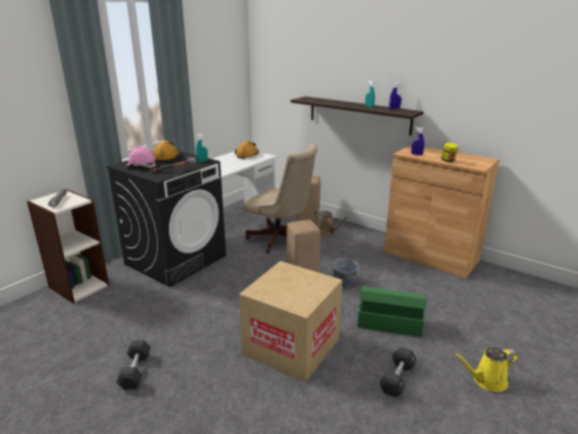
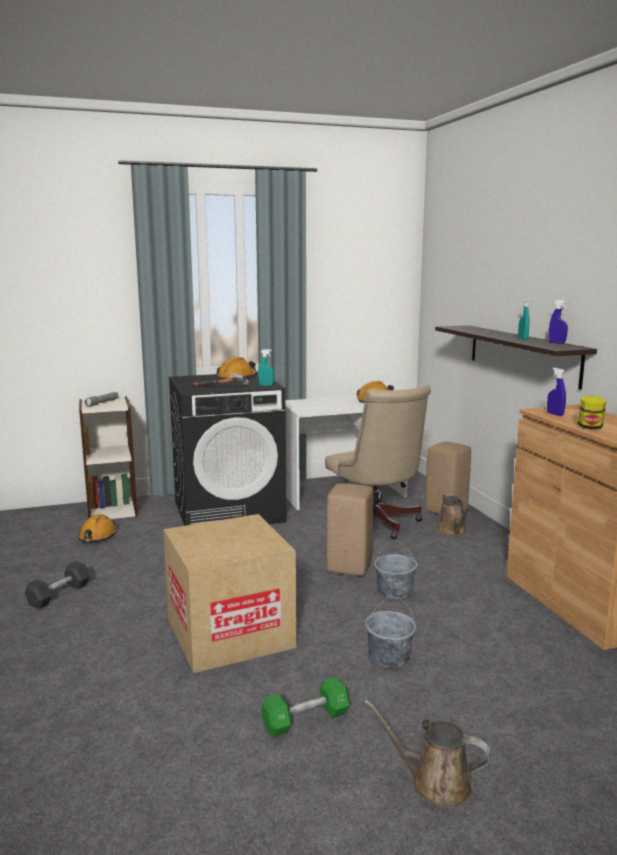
camera: 35 degrees right, 10 degrees down
(99, 313) = (97, 537): none -> orange hard hat
(141, 166) = (197, 381): pink hard hat -> none
(389, 322) = (388, 657): green storage box -> grey bucket
(397, 379) = (305, 720): black dumbbell -> green dumbbell
(486, 380) = (434, 784): yellow watering can -> brown watering can

